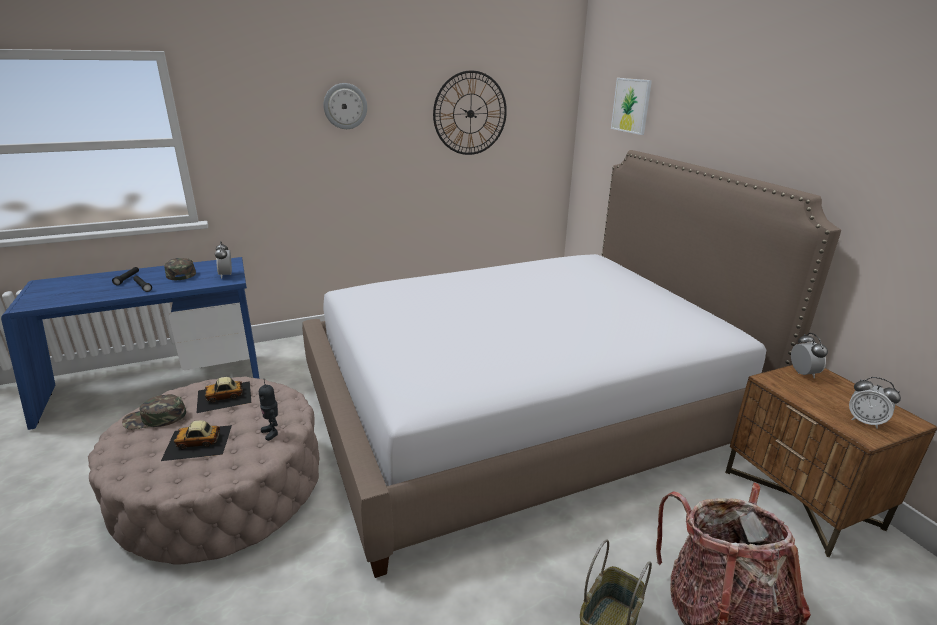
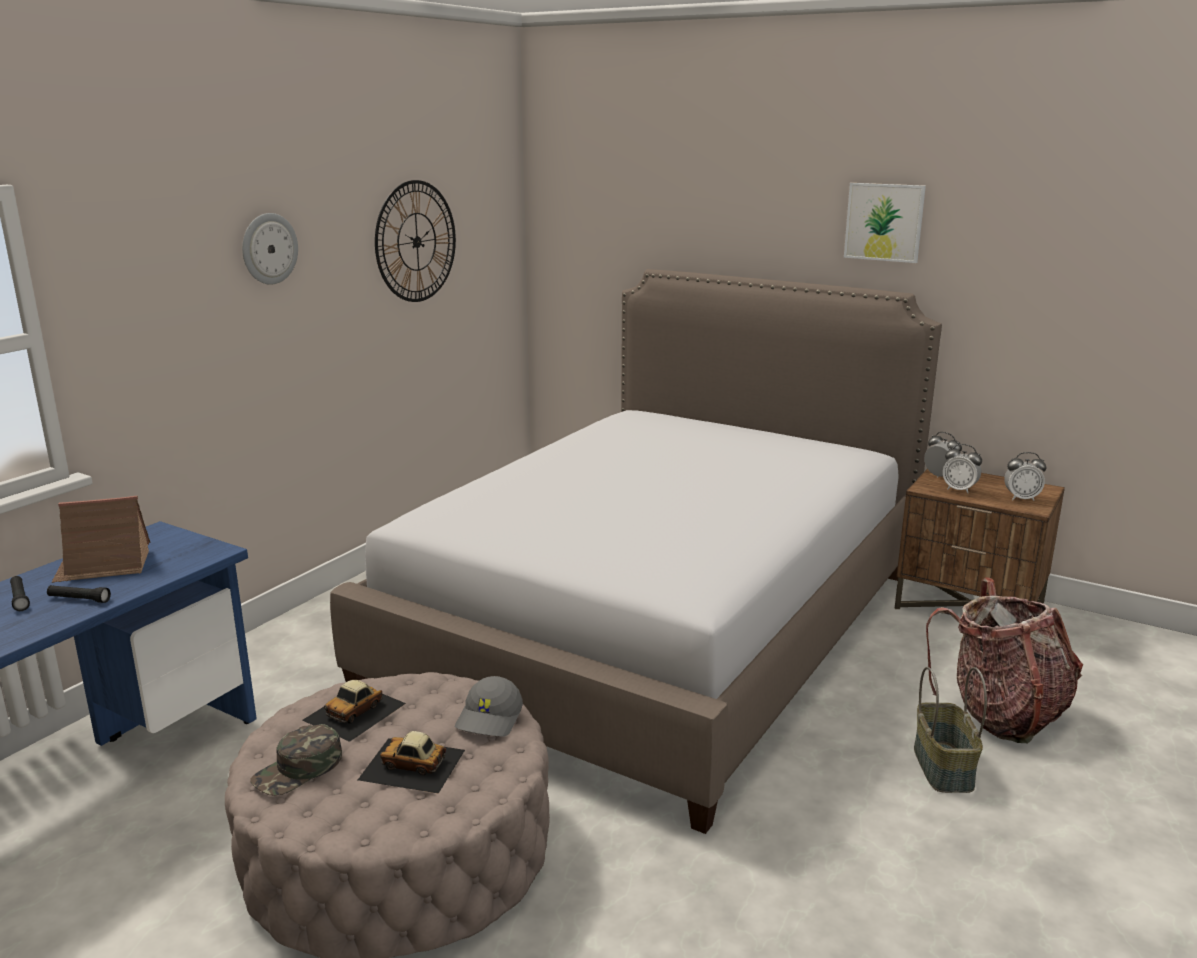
camera: 35 degrees left, 5 degrees down
(181, 273) = (104, 566): green cap -> toy house
(198, 442) = (412, 765): toy car -> toy car turned 60 degrees clockwise
(226, 275) = (193, 548): alarm clock -> alarm clock (959, 489)
(272, 432) = (490, 719): toy robot -> grey cap
(631, 105) = (627, 213): picture -> picture (884, 222)

